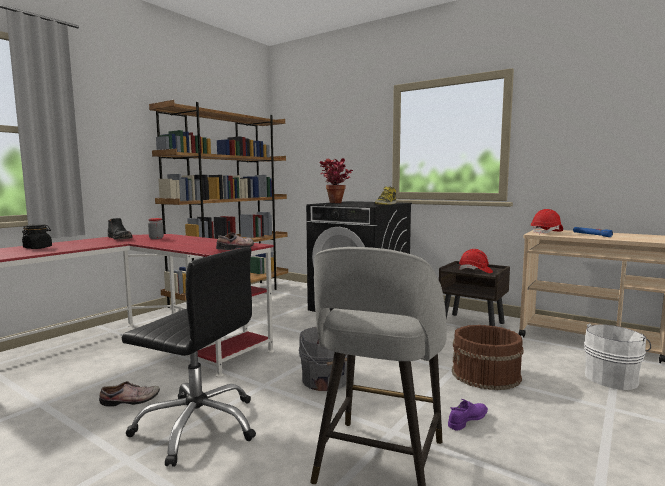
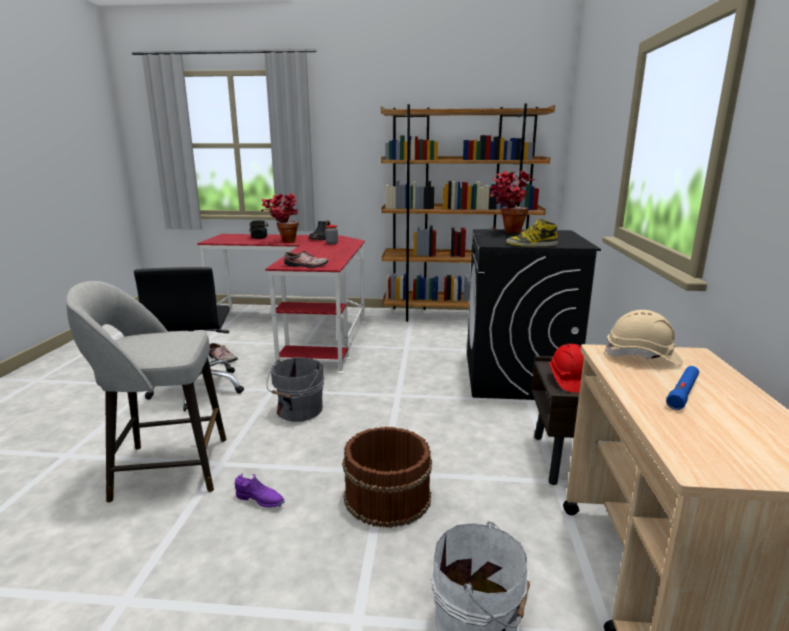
camera: 60 degrees right, 10 degrees up
(93, 245) = (283, 241): none -> potted plant
(546, 232) = (642, 357): red hard hat -> beige hard hat

